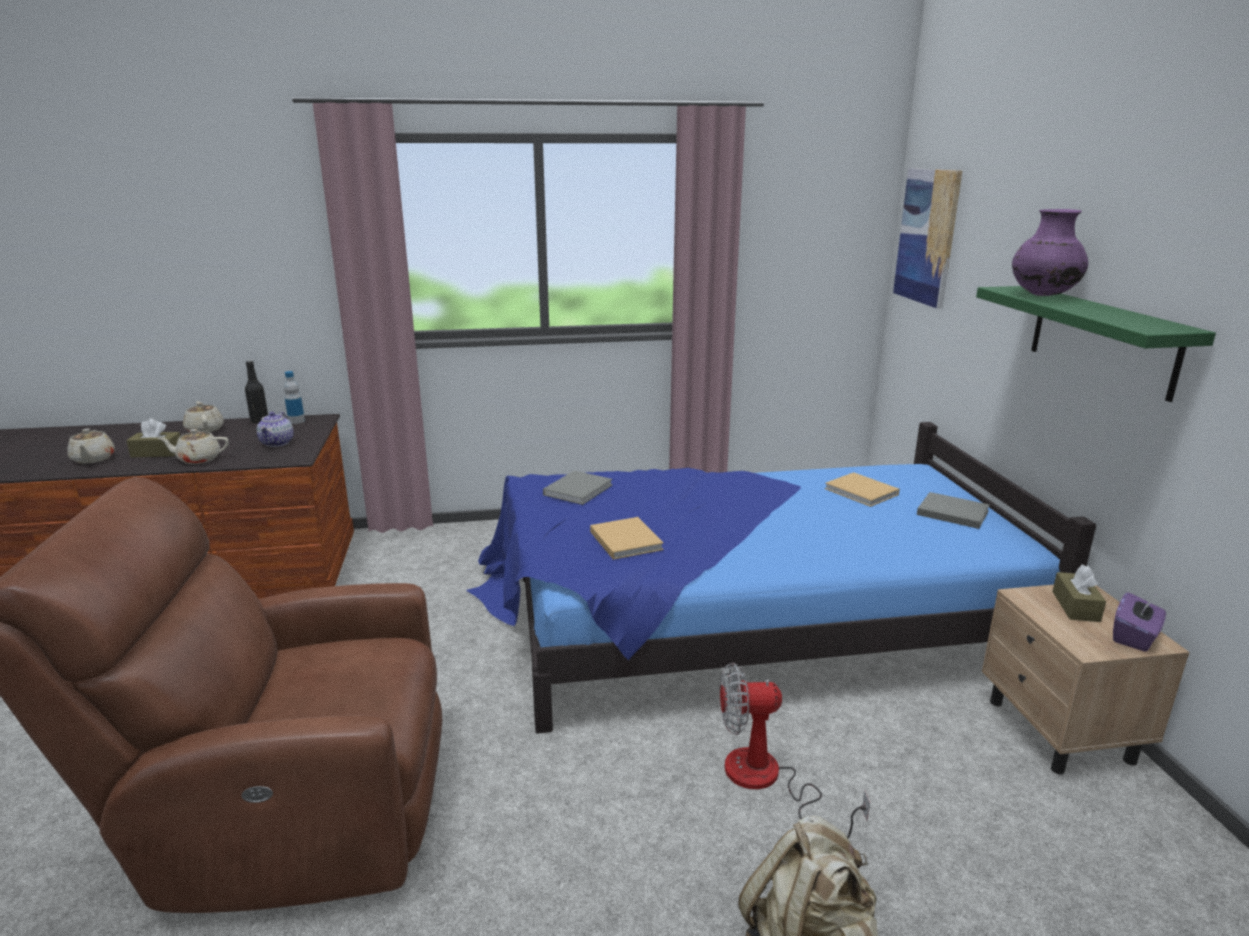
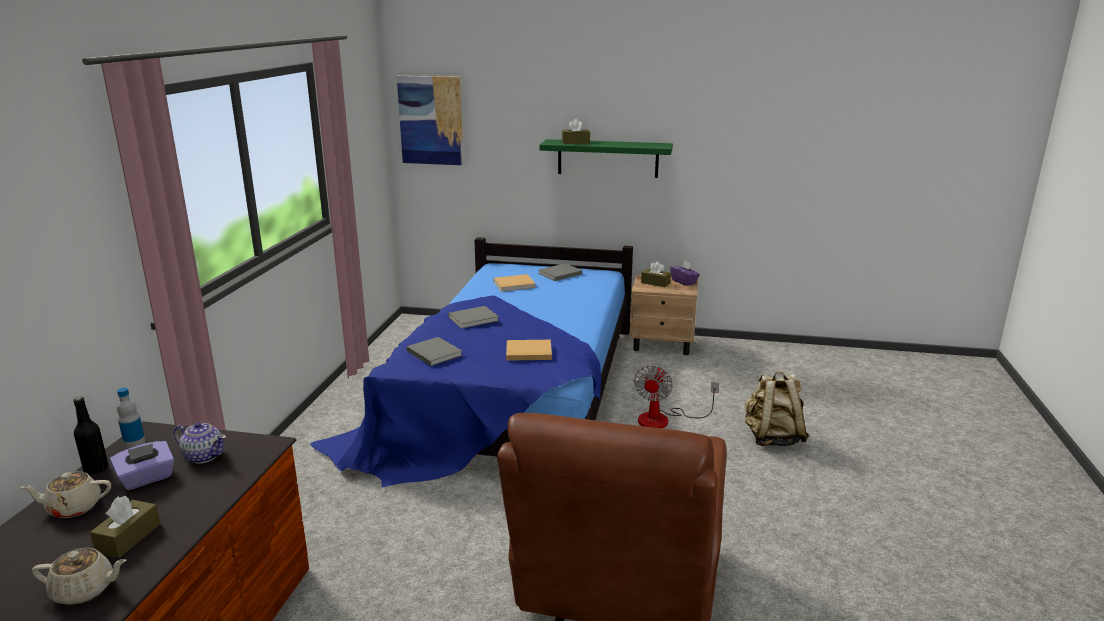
camera: 70 degrees left, 0 degrees up
(198, 459) = (197, 504): beige teapot -> none
(242, 437) = (147, 479): none -> purple tissue box
(701, 490) = (474, 318): none -> grey book
(1042, 295) = (575, 142): purple vase -> brown tissue box

